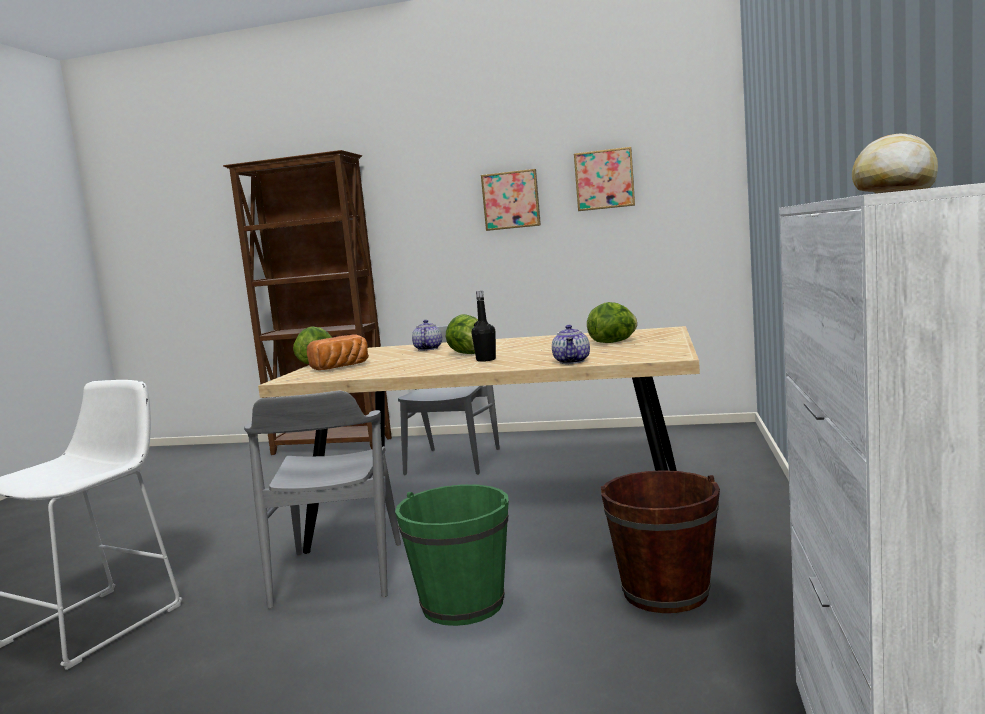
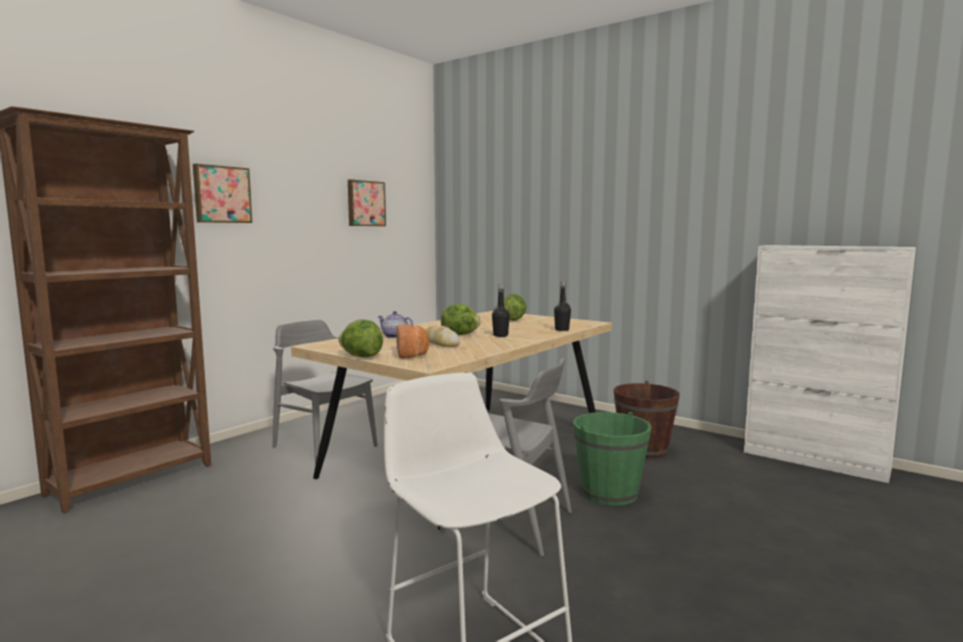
camera: 65 degrees left, 0 degrees up
(511, 200) = (302, 209): picture -> picture (221, 194)
(572, 361) = (562, 330): teapot -> black bottle
(896, 192) = (865, 246): bread -> bread (440, 343)

